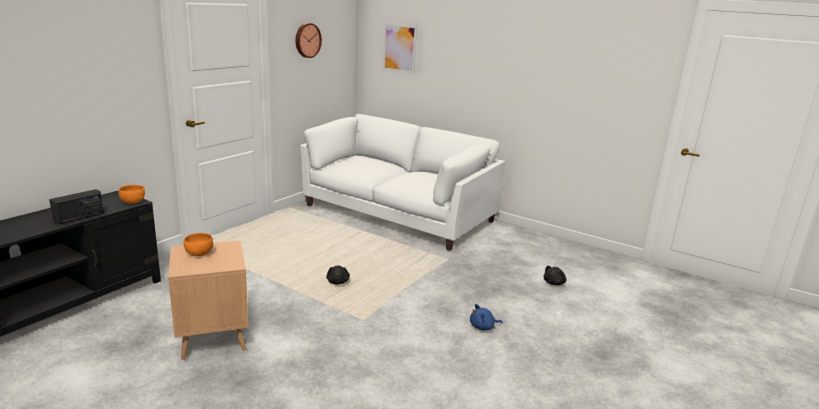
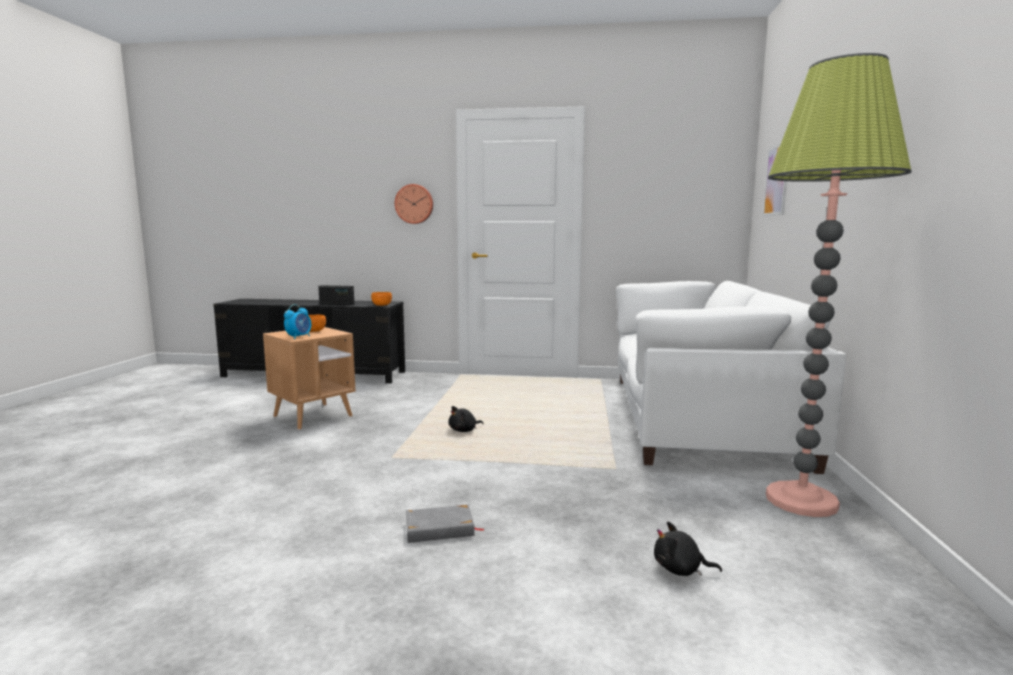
camera: 65 degrees right, 10 degrees down
(226, 263) = (299, 337): none -> alarm clock
(307, 40) = (647, 180): wall clock -> wall clock (414, 204)
(483, 327) = (440, 529): blue plush toy -> grey book
(514, 237) = (801, 501): none -> floor lamp

